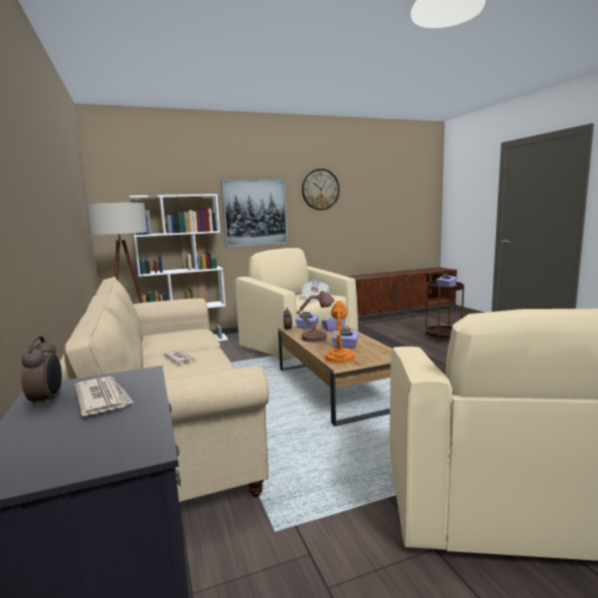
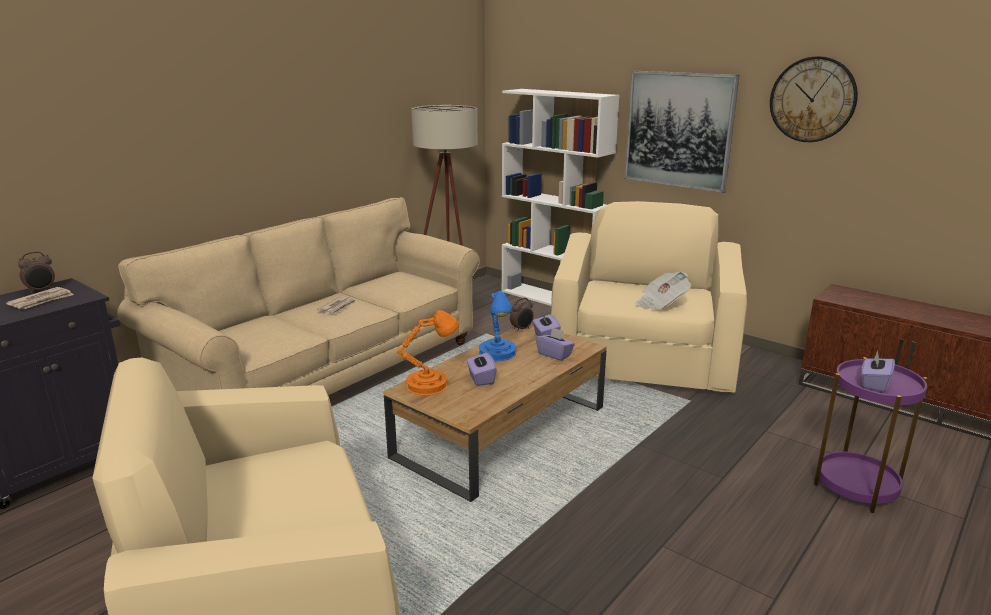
camera: 60 degrees right, 10 degrees up
(316, 338) = (498, 354): brown table lamp -> blue table lamp
(443, 337) = (856, 487): brown side table -> purple side table

